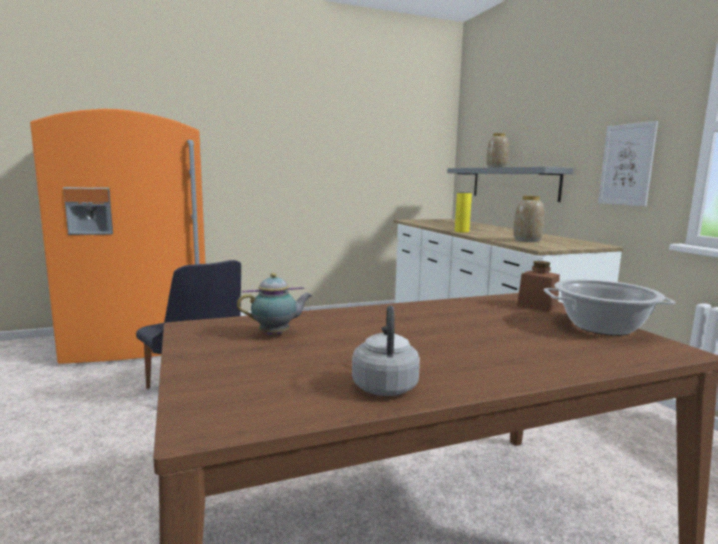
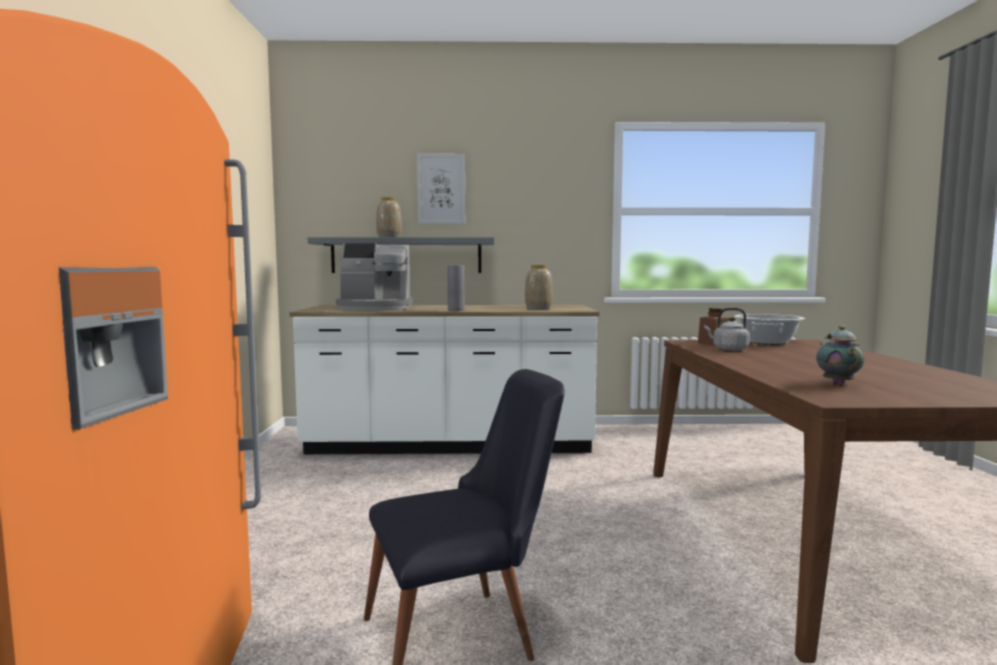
camera: 70 degrees left, 5 degrees down
(385, 385) = (930, 373): grey kettle -> grey kettle (728, 349)
(446, 224) = (375, 308): none -> coffee machine
(461, 231) = (456, 310): yellow vase -> grey vase
(627, 164) = (552, 237): picture -> picture (441, 189)

